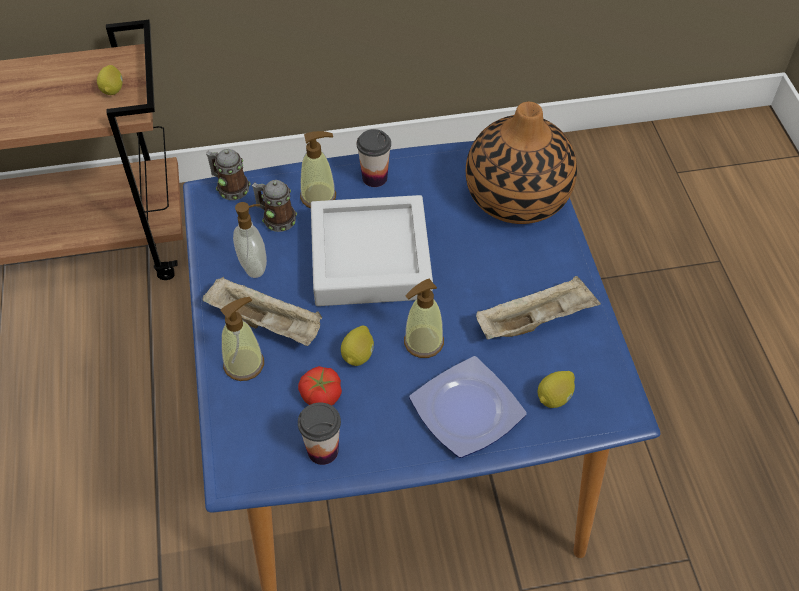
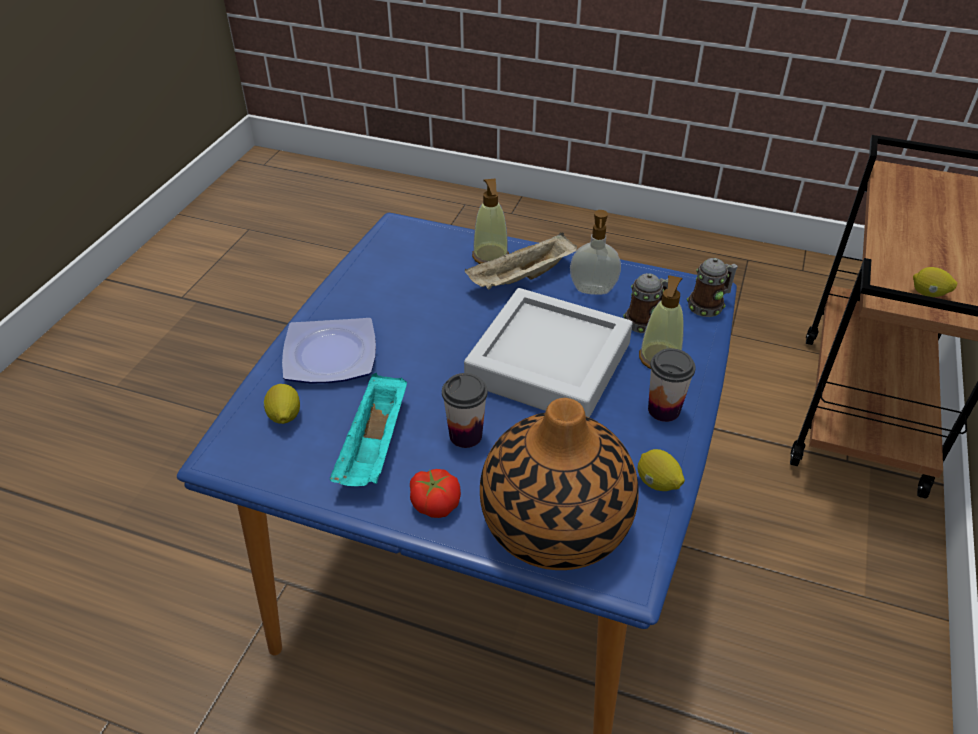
camera: 120 degrees right, 10 degrees down
(320, 396) = (424, 283): tomato -> tomato (435, 502)
(323, 450) = (376, 269): cup -> cup (465, 435)
(358, 355) = (444, 316): lemon -> lemon (657, 483)
(423, 342) = (422, 359): soap dispenser -> none
(535, 320) = (374, 447): beige tray -> turquoise tray

